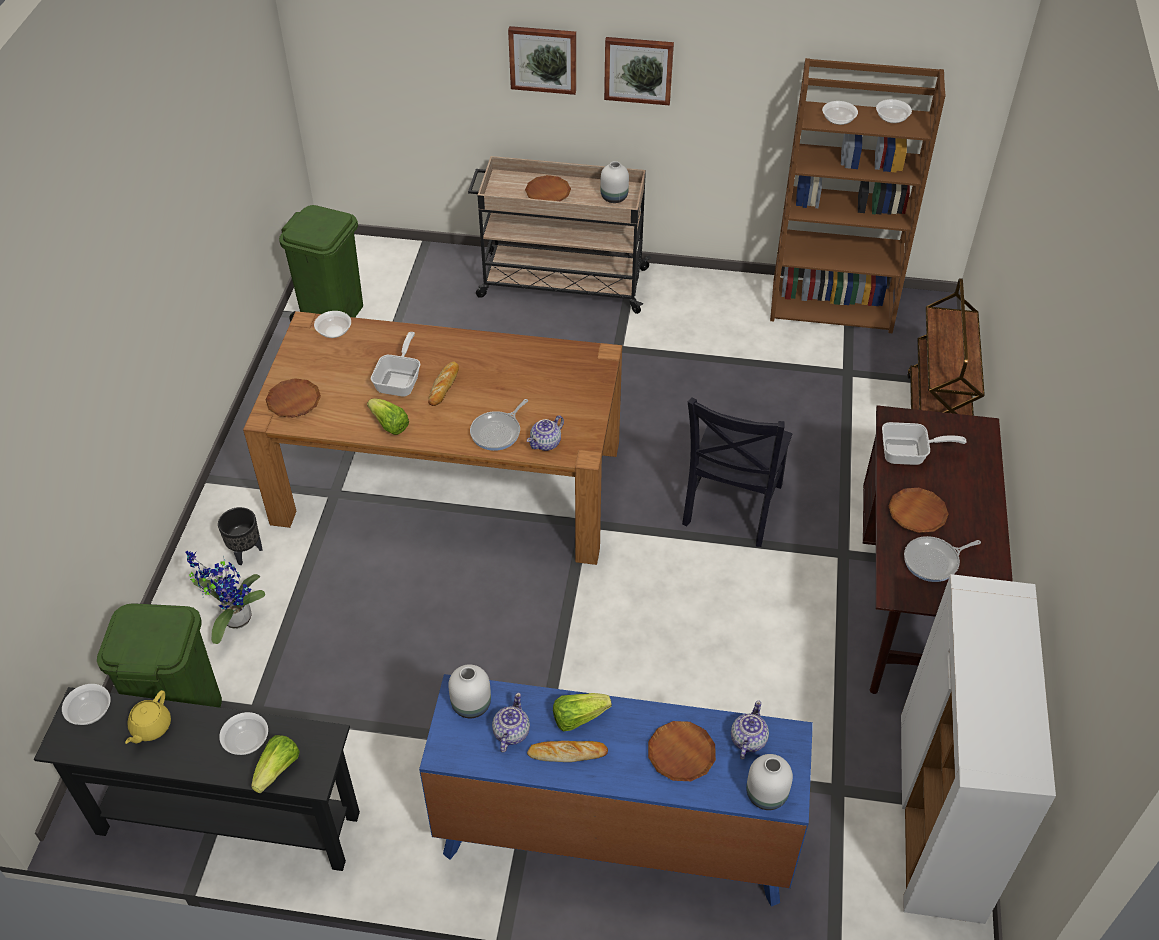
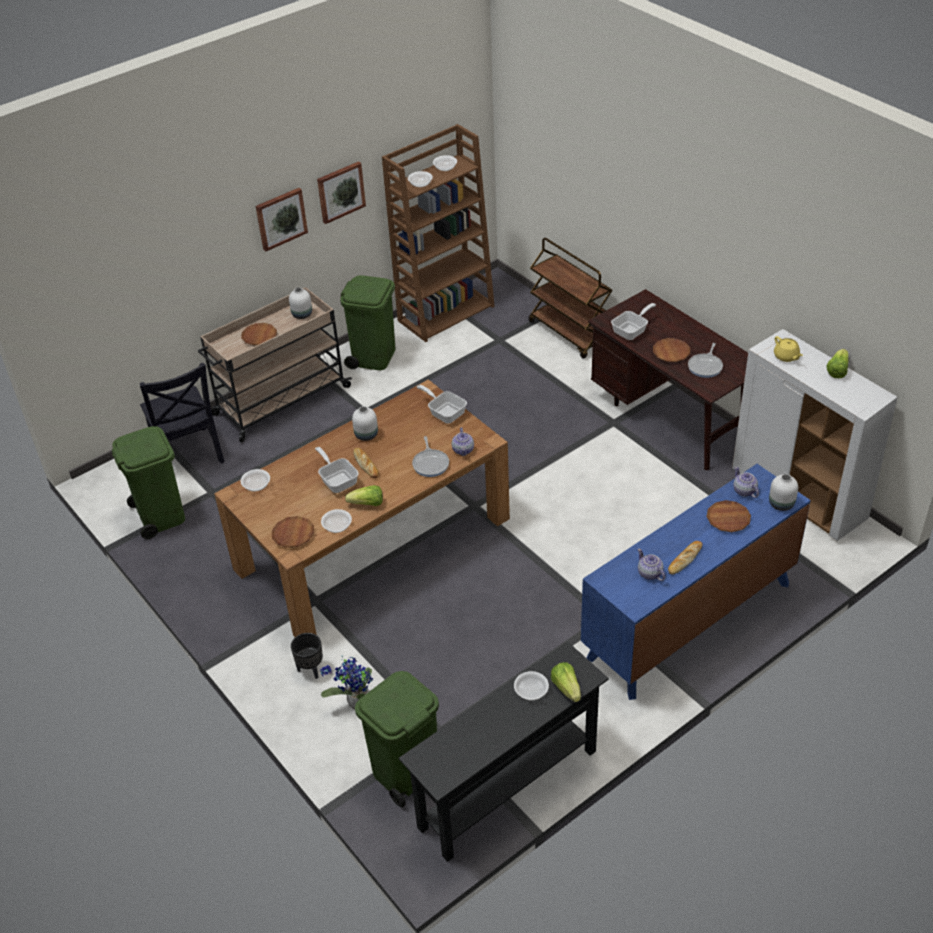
camera: 45 degrees left, 5 degrees down
(90, 711) = (430, 755): bowl -> bowl (337, 526)
(150, 727) = (474, 731): yellow teapot -> yellow teapot (786, 356)
(470, 704) = (614, 579): white vase -> white vase (365, 435)
(543, 59) = (217, 244): picture -> picture (340, 191)
(578, 717) = (667, 542): lettuce -> lettuce (837, 370)
(586, 391) = (444, 412): none -> frying pan
(701, 300) = (374, 356): none -> green trash can
(731, 508) = (535, 443): black chair -> black chair (188, 456)

